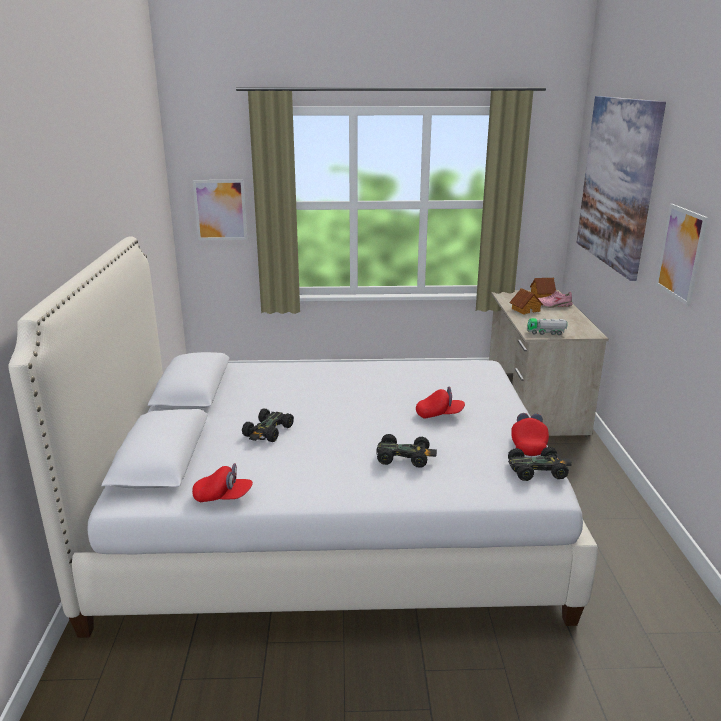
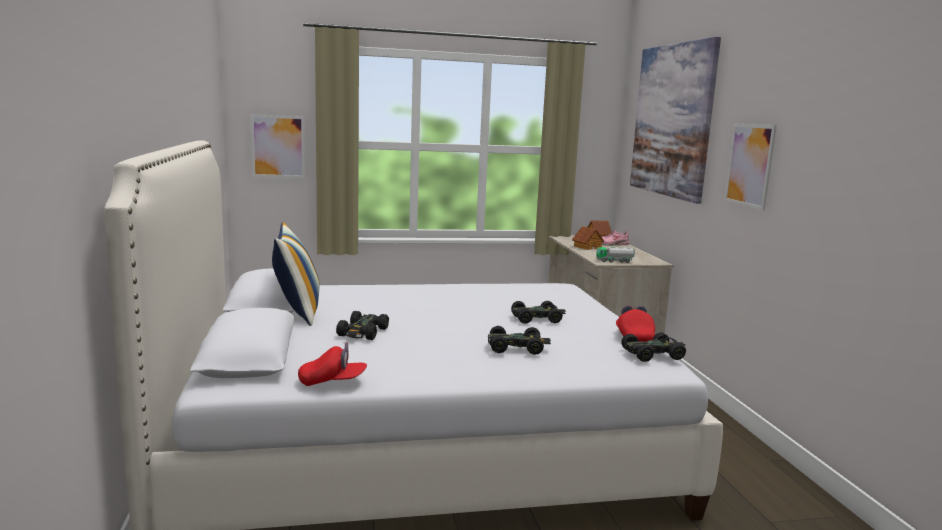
camera: 10 degrees left, 10 degrees down
(217, 401) = (297, 312): none -> pillow
(439, 414) = (537, 318): red cap -> black toy car

